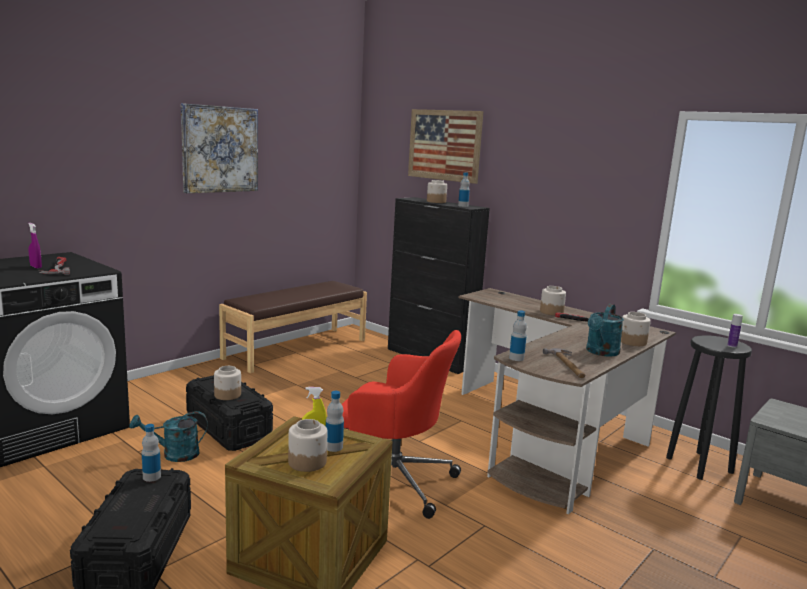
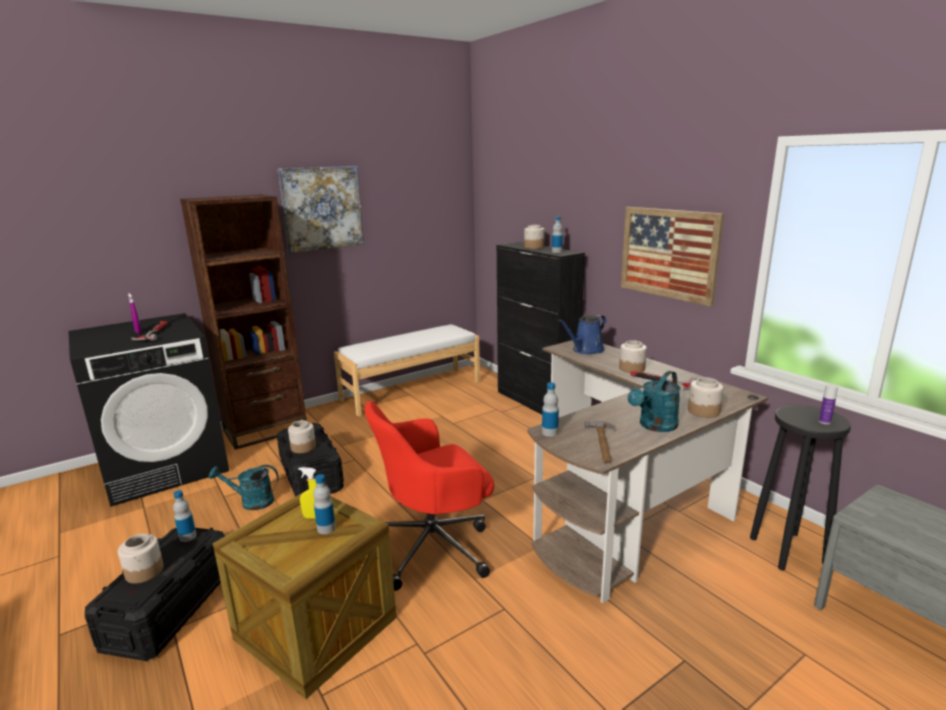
camera: 15 degrees right, 5 degrees up
(150, 388) = (265, 430): none -> brown bookcase
(296, 349) = (411, 390): brown bench -> white bench
(307, 462) = (290, 545): jar -> jar (145, 571)
(393, 481) = (434, 546): red office chair -> red office chair turned 120 degrees clockwise
(444, 145) = (543, 187): picture -> picture (668, 253)
(501, 298) = (586, 350): none -> blue watering can

